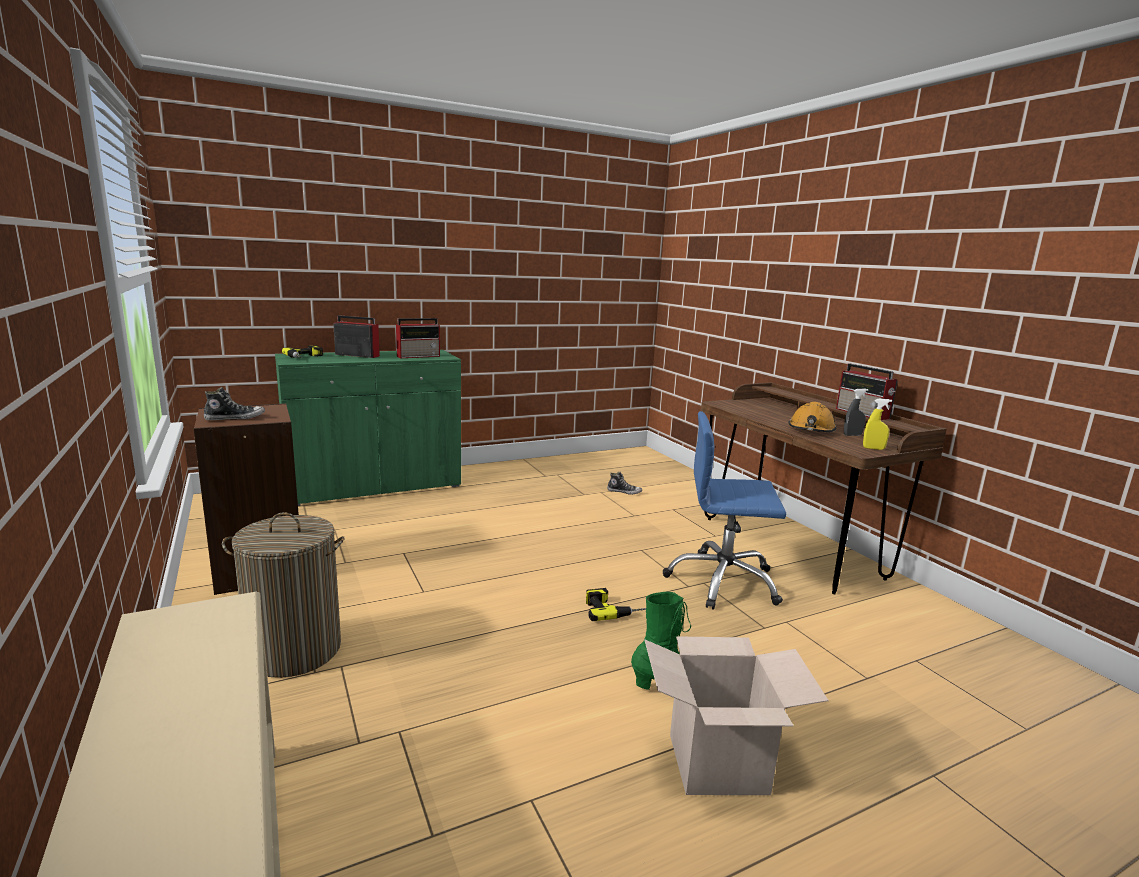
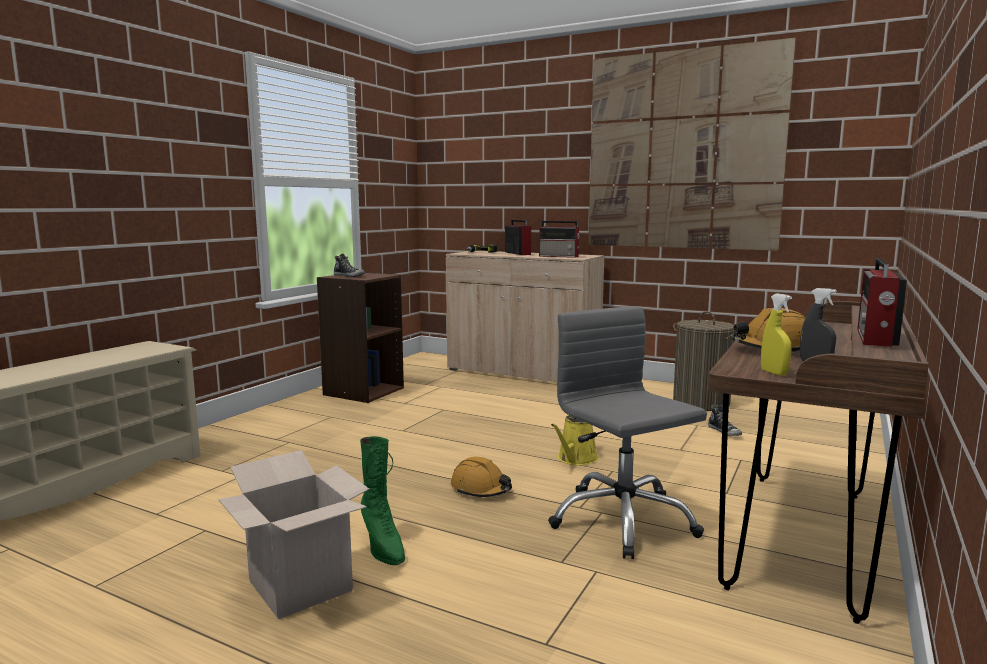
camera: 55 degrees right, 5 degrees down
(294, 651) = (291, 428): laundry basket -> laundry basket (700, 403)
(375, 486) = (522, 372): green cabinet -> beige cabinet
(511, 248) = (682, 151): none -> picture
(604, 551) = (576, 459): none -> yellow watering can
(614, 608) = (481, 489): power drill -> orange hard hat
(722, 582) = (622, 520): blue office chair -> grey office chair

